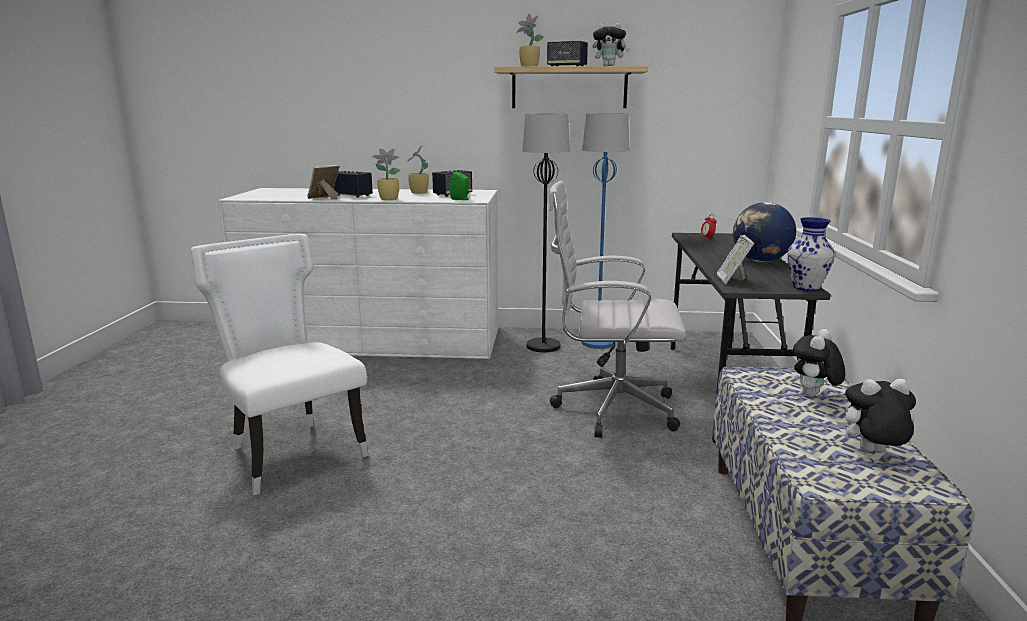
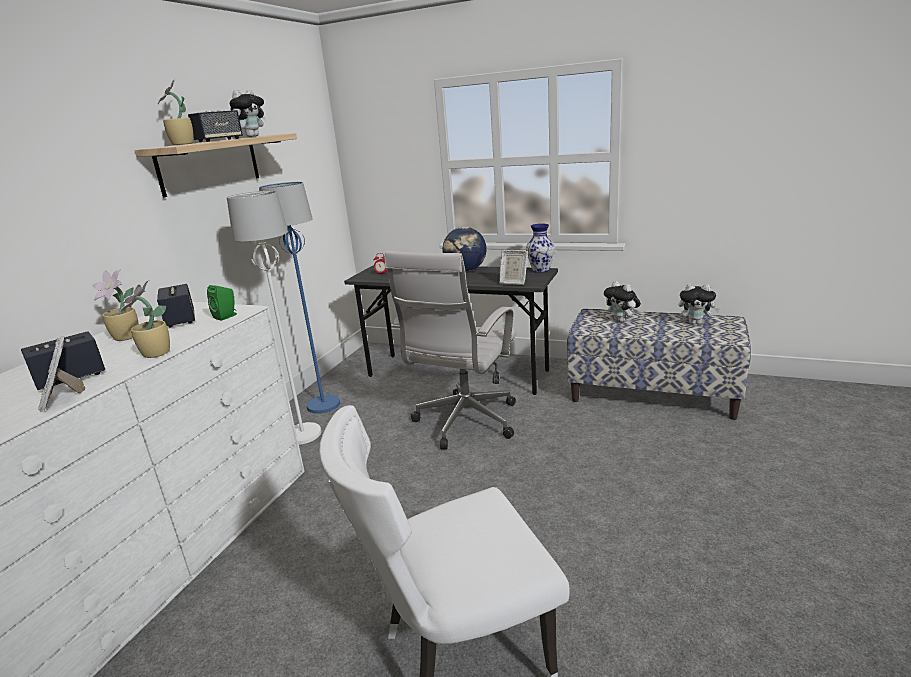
camera: 70 degrees left, 5 degrees up
(543, 346) = (303, 435): black floor lamp -> white floor lamp
(872, 453) = (696, 323): plush toy -> plush toy turned 90 degrees counterclockwise

